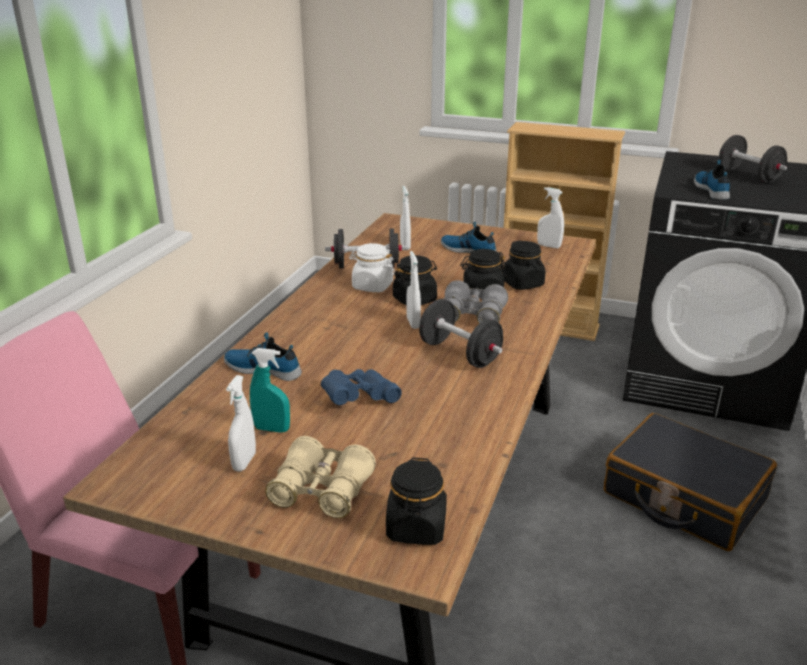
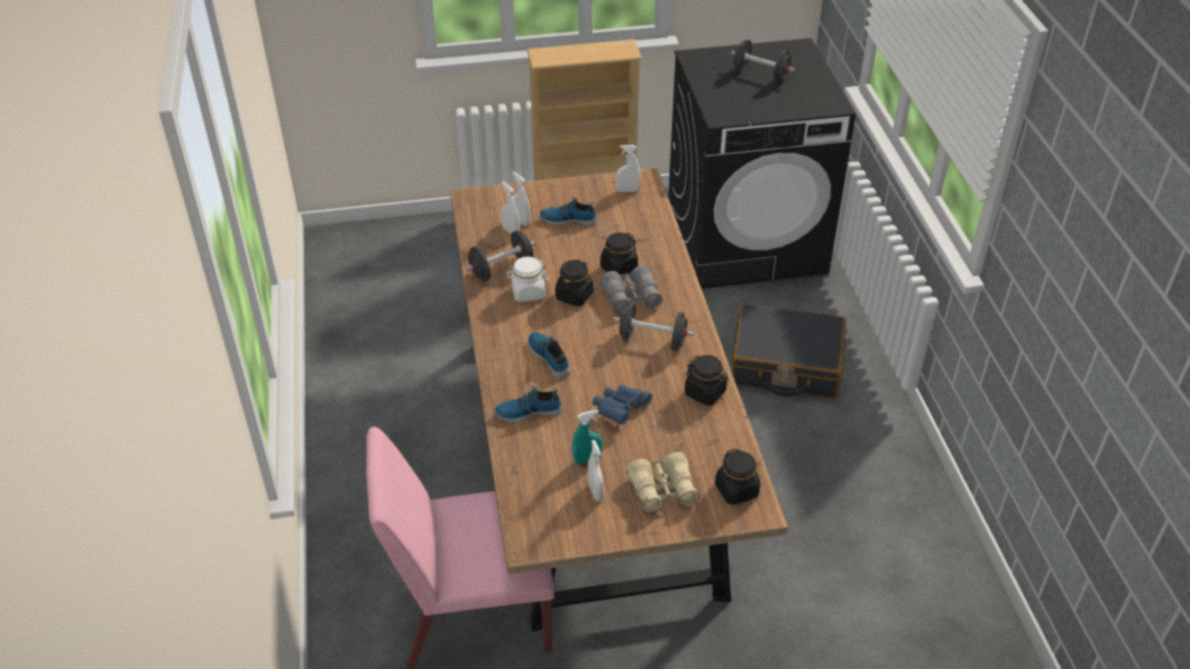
camera: 30 degrees left, 15 degrees up
(413, 323) = (595, 322): white spray bottle -> white spray bottle (521, 221)
(523, 284) = (641, 246): black jar -> black jar (705, 392)
(712, 190) = (745, 106): shoe -> shoe (550, 357)

